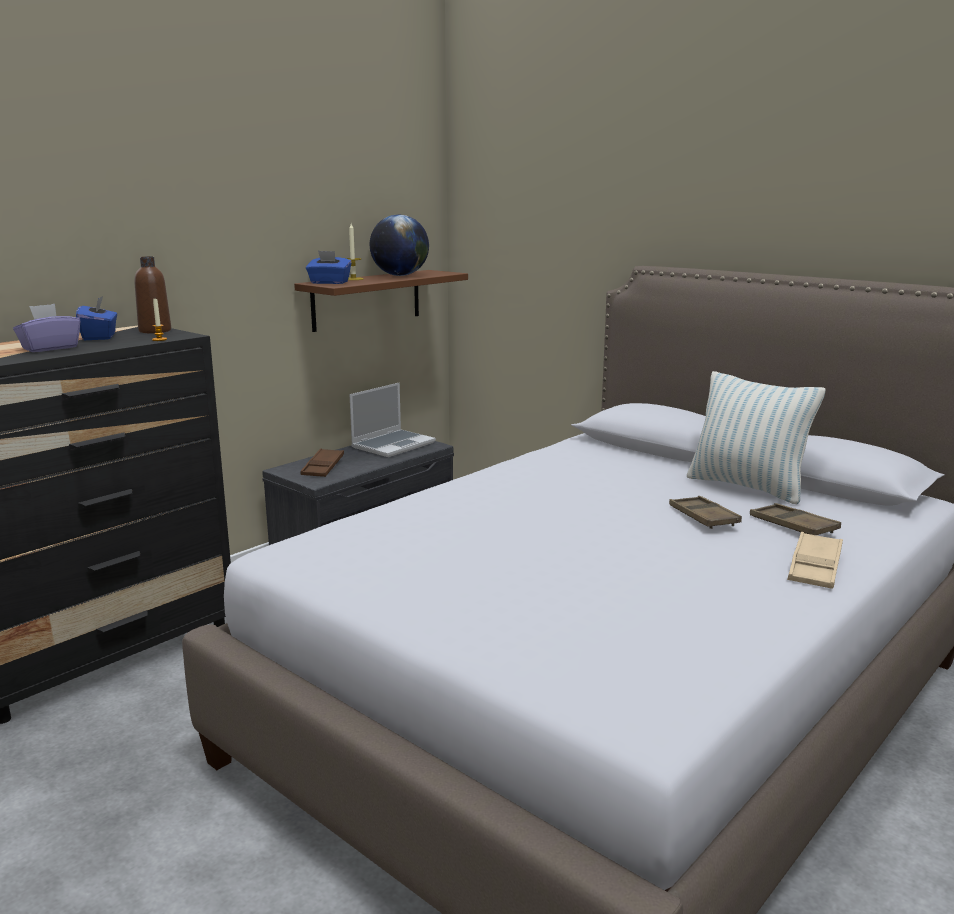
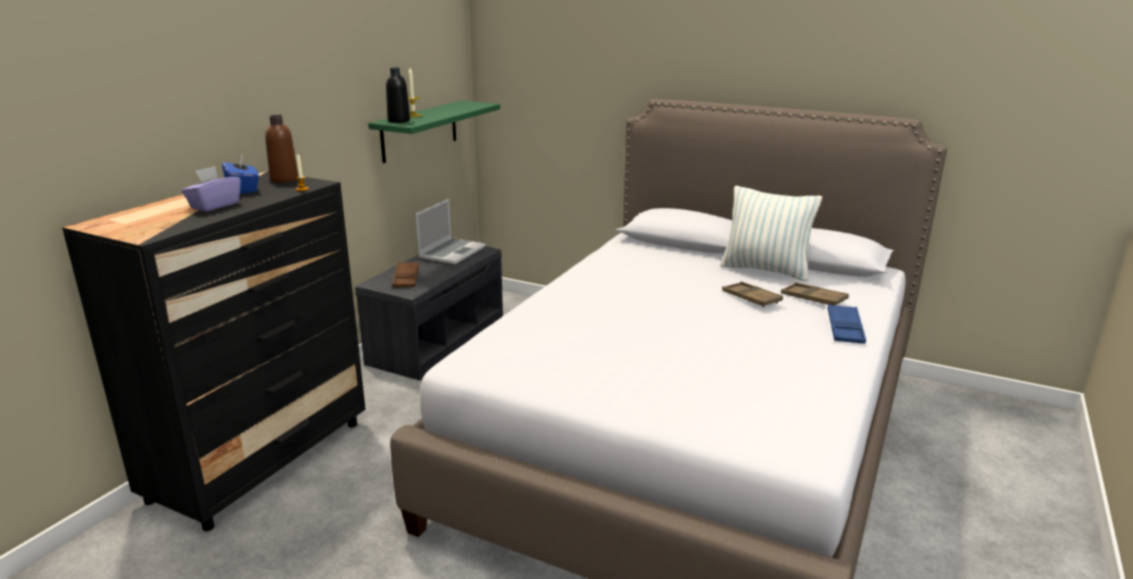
camera: 15 degrees left, 5 degrees up
(329, 282) = (399, 121): blue tissue box -> black bottle
(367, 299) = (419, 131): brown shelf -> green shelf
(400, 275) = (447, 109): globe -> none
(815, 567) = (845, 328): beige tray -> blue tray

